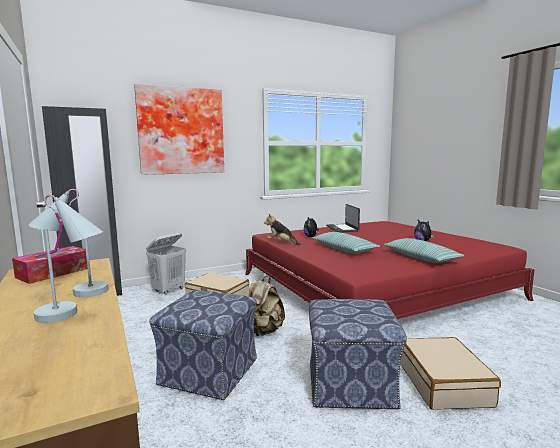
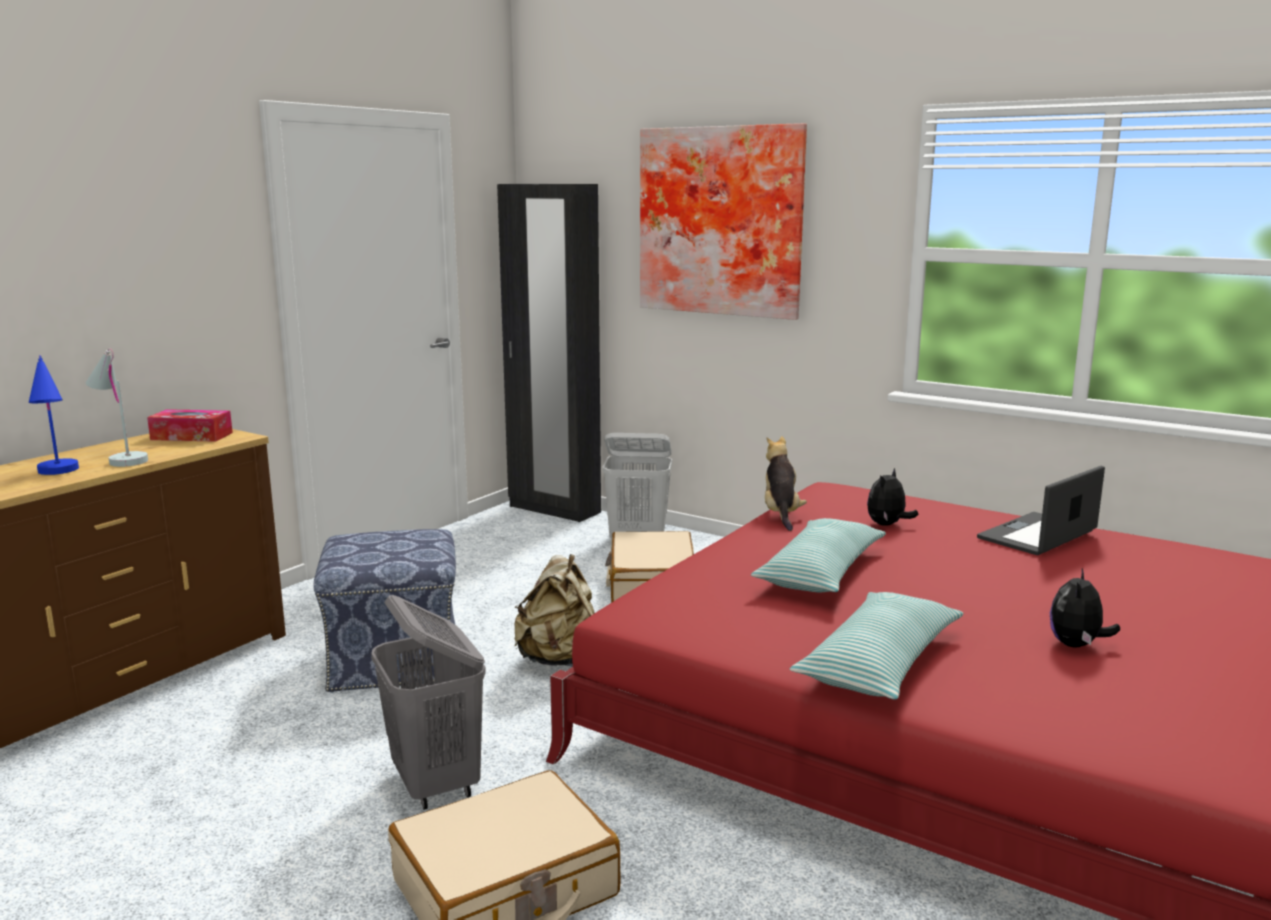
camera: 60 degrees right, 5 degrees up
(73, 314) = (58, 474): white table lamp -> blue table lamp
(351, 384) = (436, 784): ottoman -> grey laundry basket

